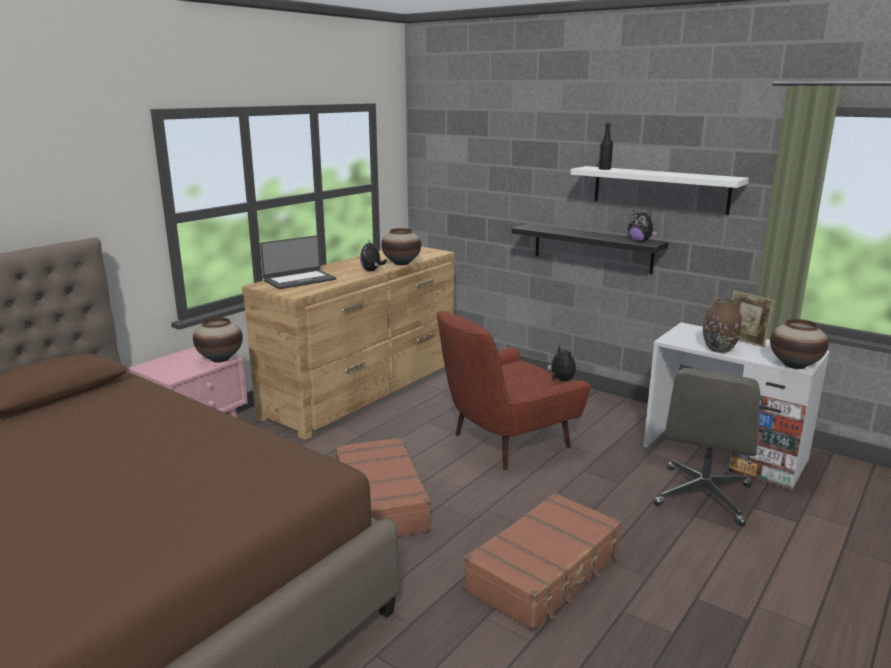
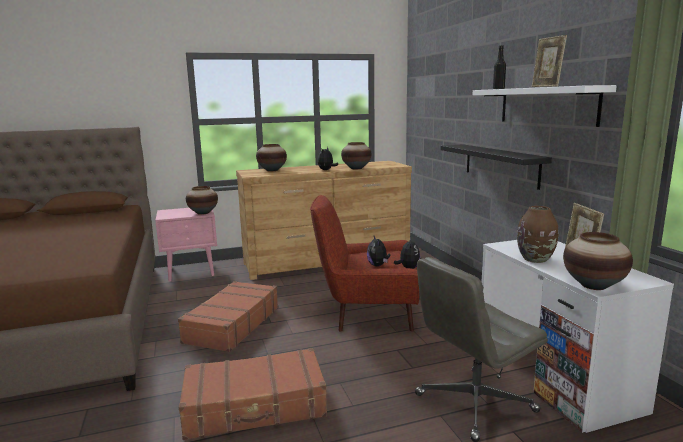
camera: 35 degrees right, 5 degrees down
(299, 280) = (272, 170): laptop -> vase
(639, 241) = (521, 156): plush toy -> plush toy (378, 265)
(680, 175) = (546, 86): none -> picture frame

